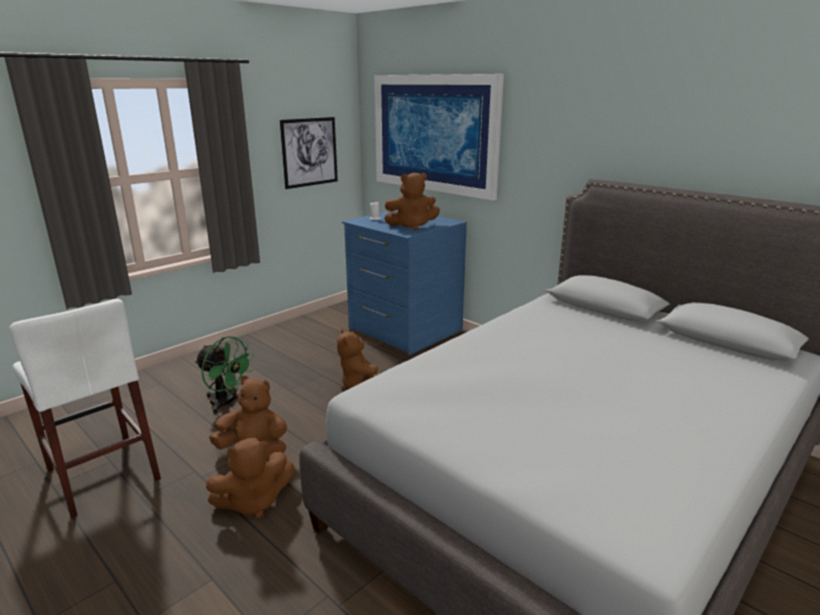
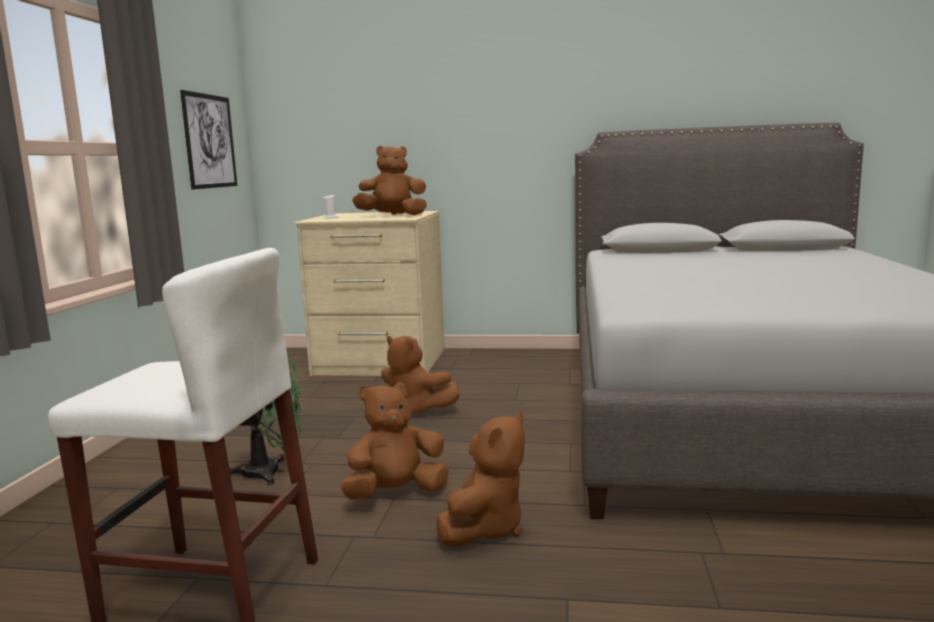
camera: 35 degrees left, 10 degrees down
(404, 330) = (380, 362): blue dresser -> beige dresser
(412, 226) = (393, 216): brown plush toy -> brown plush toy turned 135 degrees counterclockwise
(434, 134) = (379, 111): picture -> none

